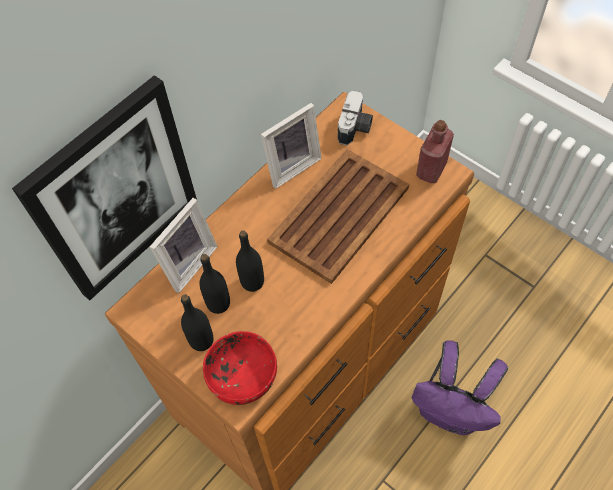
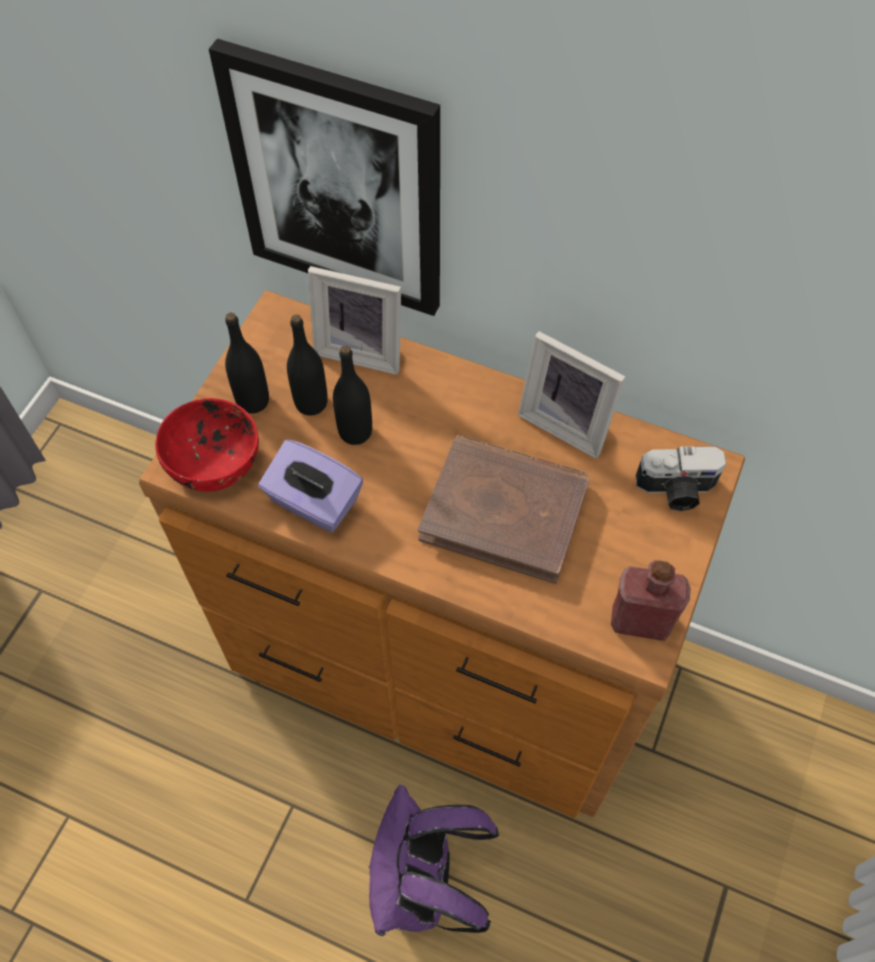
camera: 70 degrees right, 0 degrees up
(298, 319) = (313, 502): none -> purple tissue box
(340, 214) = (504, 510): brown tray -> brown book

